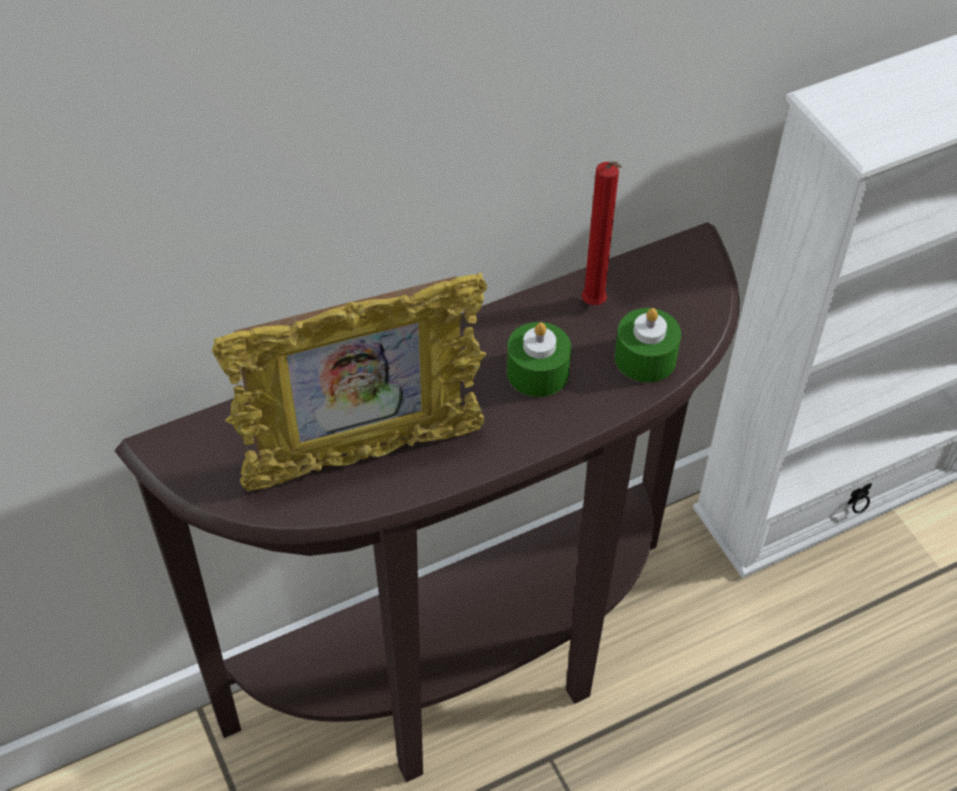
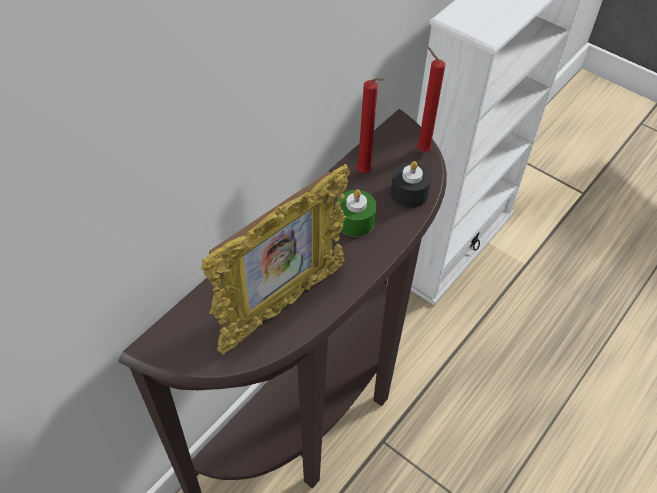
camera: 25 degrees left, 0 degrees up
(645, 358) = (409, 193): green candle -> black candle
(704, 298) = (421, 150): none -> red candle

